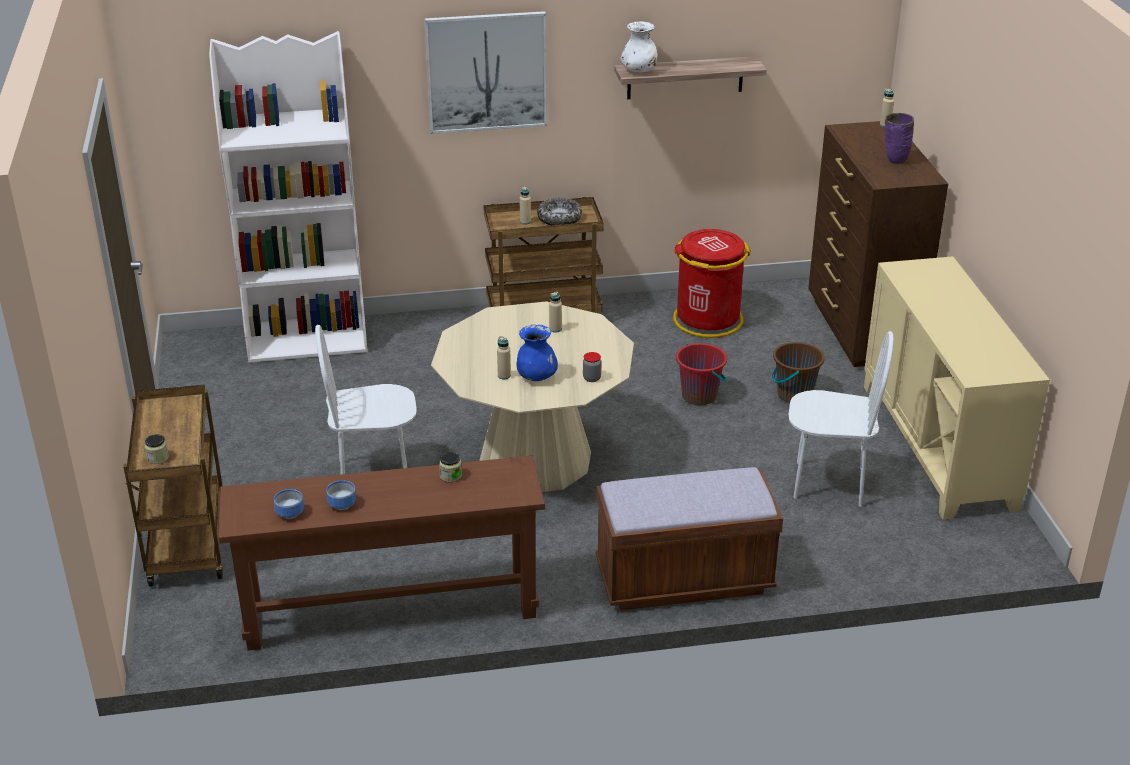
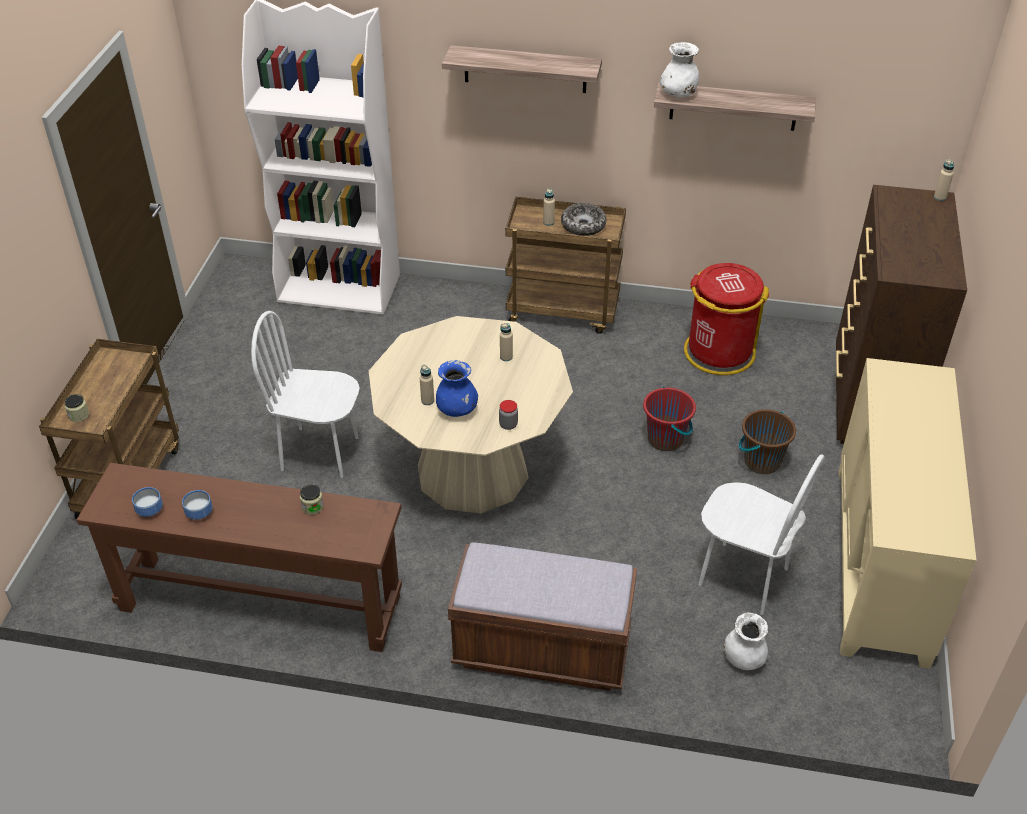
camera: 20 degrees right, 10 degrees up
(486, 72) = (525, 69): picture -> shelf
(864, 542) = (743, 658): none -> white vase
(894, 161) = (922, 247): purple vase -> none

